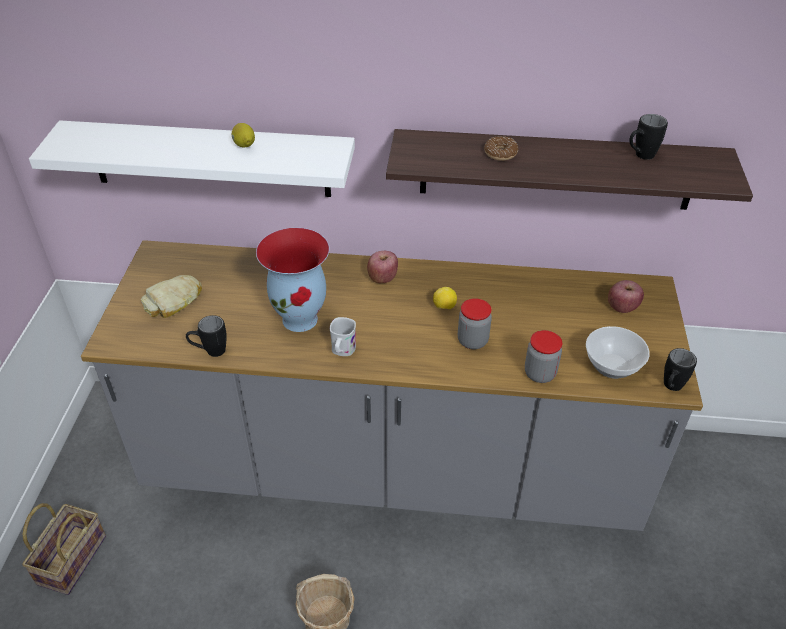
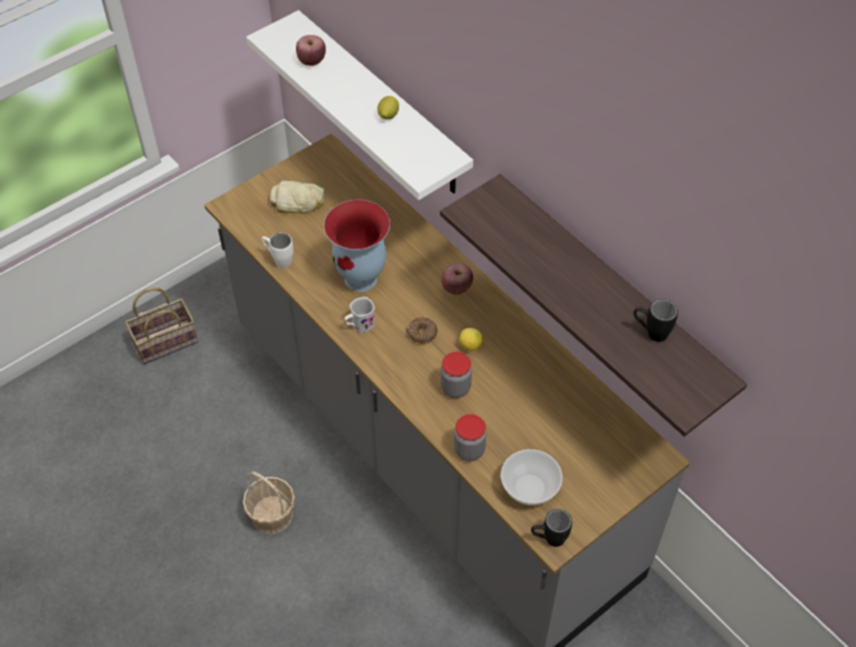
camera: 45 degrees right, 10 degrees up
(210, 351) = (278, 260): black mug -> white mug
(500, 153) = (544, 251): donut -> donut (422, 333)
(622, 307) = (605, 452): apple -> apple (312, 61)

